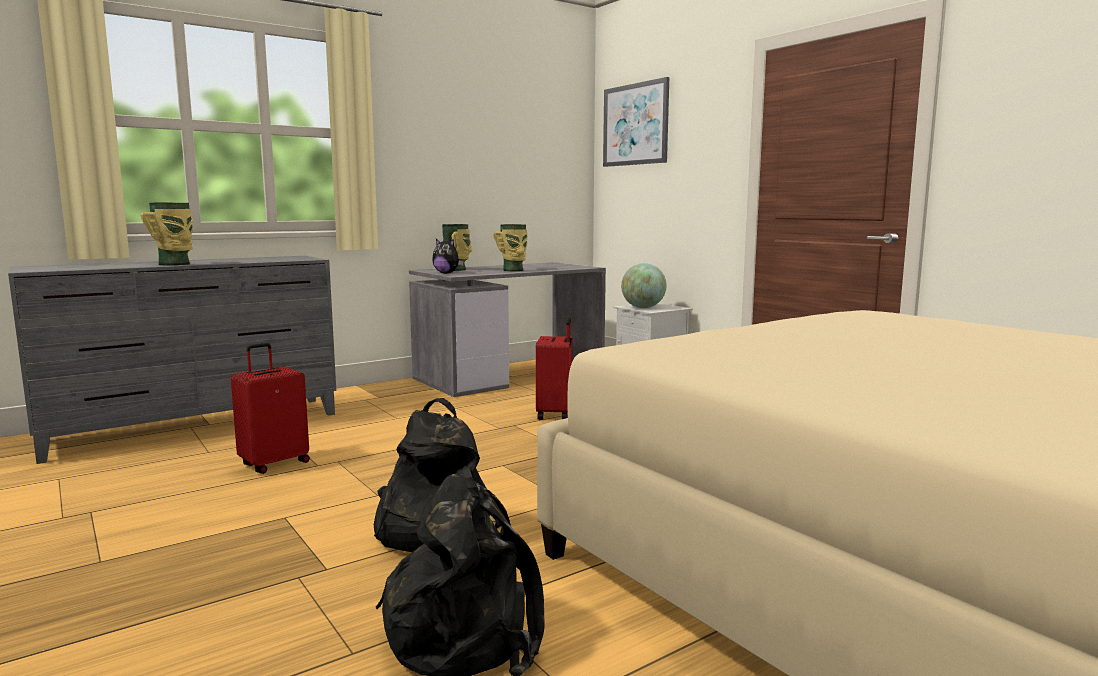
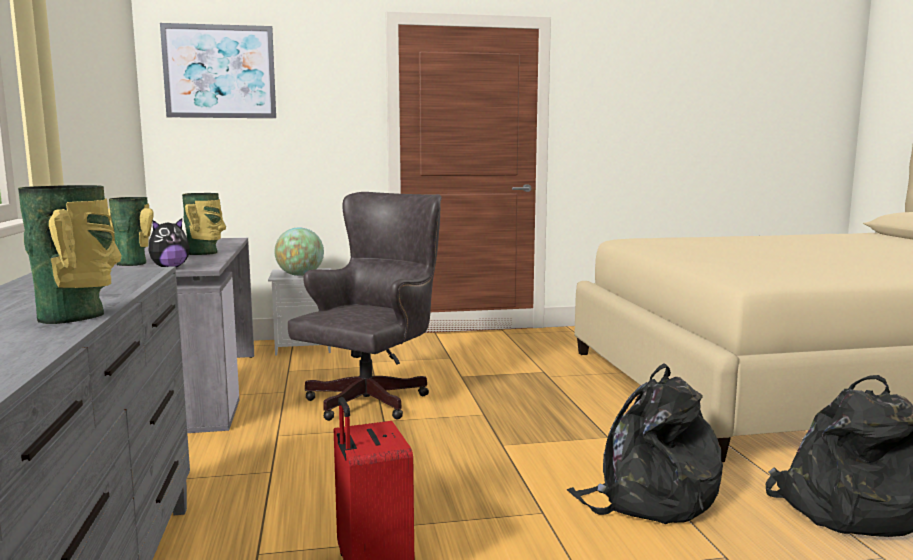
camera: 65 degrees left, 0 degrees up
(555, 414) = (371, 399): red suitcase -> grey office chair

